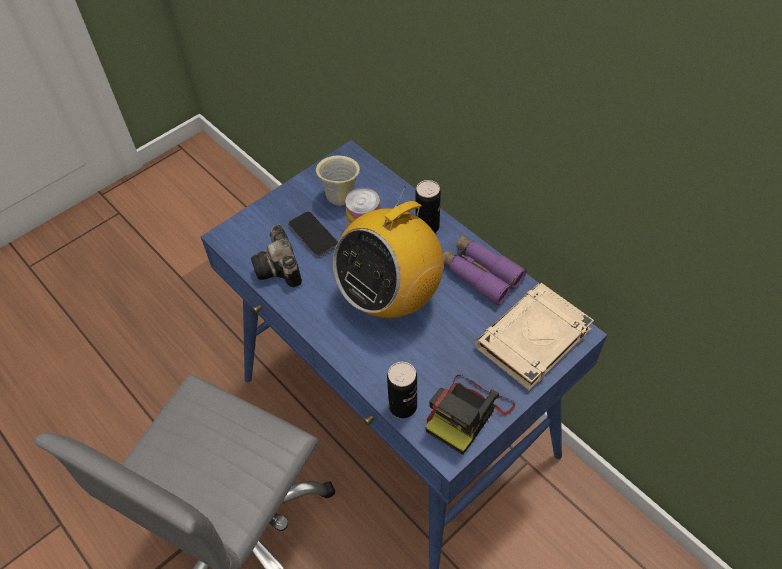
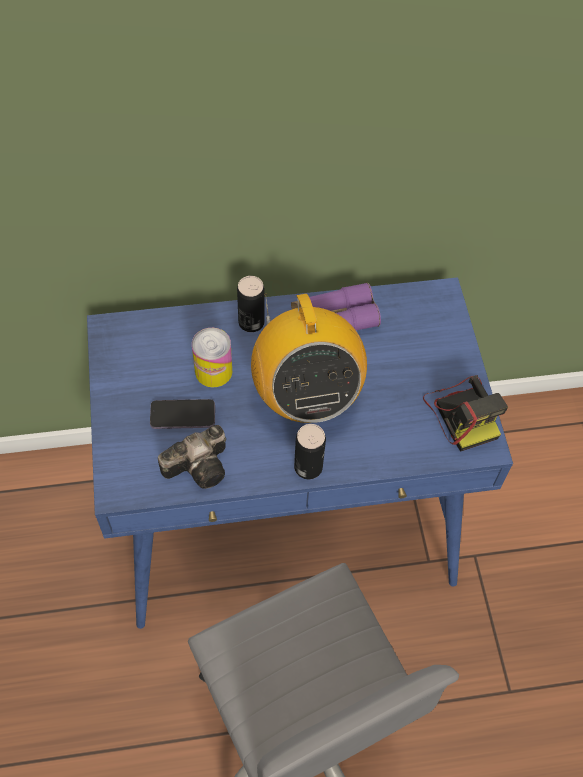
camera: 60 degrees left, 5 degrees up
(280, 269) = (201, 465): camera -> camera turned 45 degrees counterclockwise
(341, 197) = (154, 366): beige mug -> none
(403, 406) = (423, 454): can -> can (308, 467)
(532, 340) = (427, 326): beige book -> none

